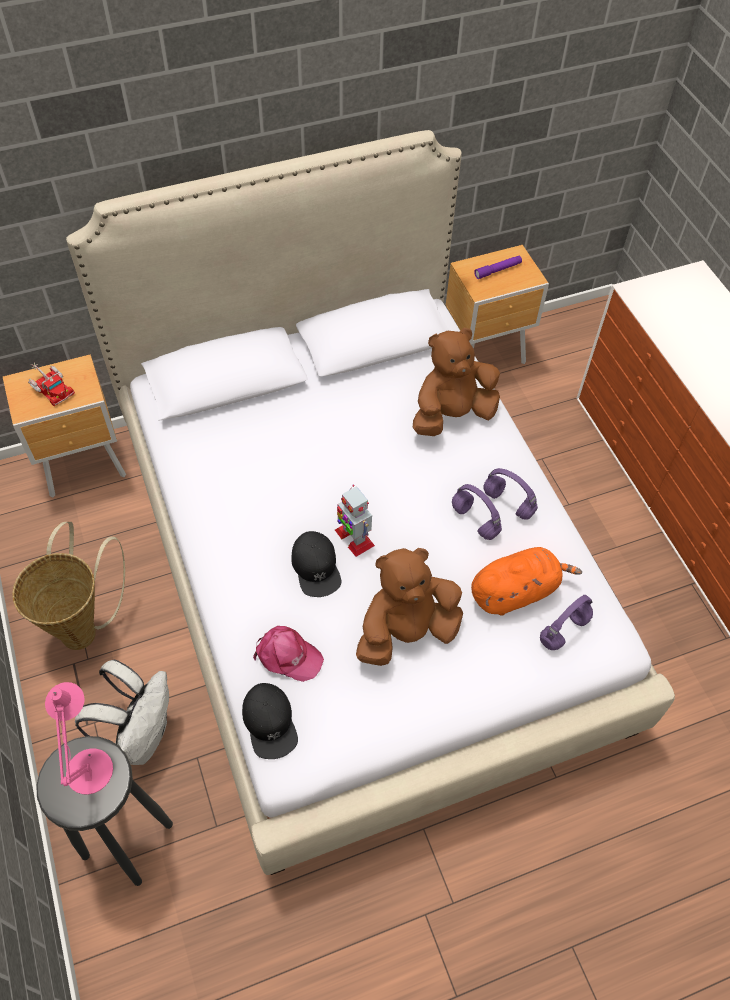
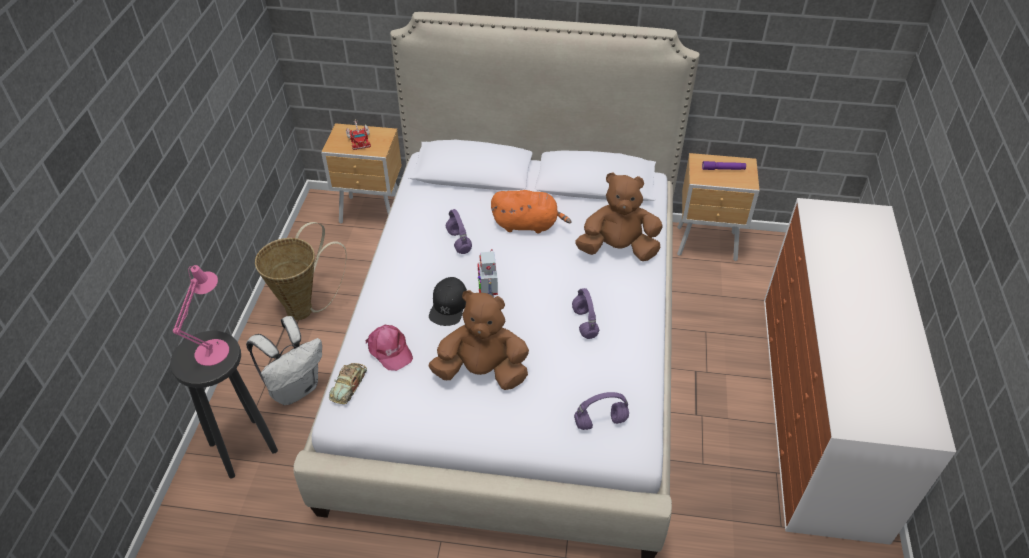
camera: 30 degrees right, 10 degrees down
(270, 723) = (349, 385): black cap -> toy car
(509, 504) = (620, 322): purple headphones -> purple headphones (459, 242)
(516, 591) = (582, 381): orange plush toy -> orange plush toy (528, 224)

